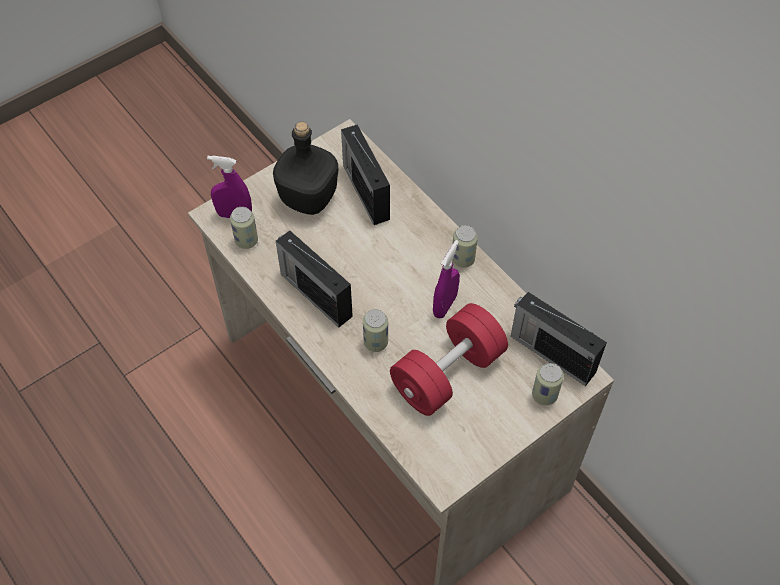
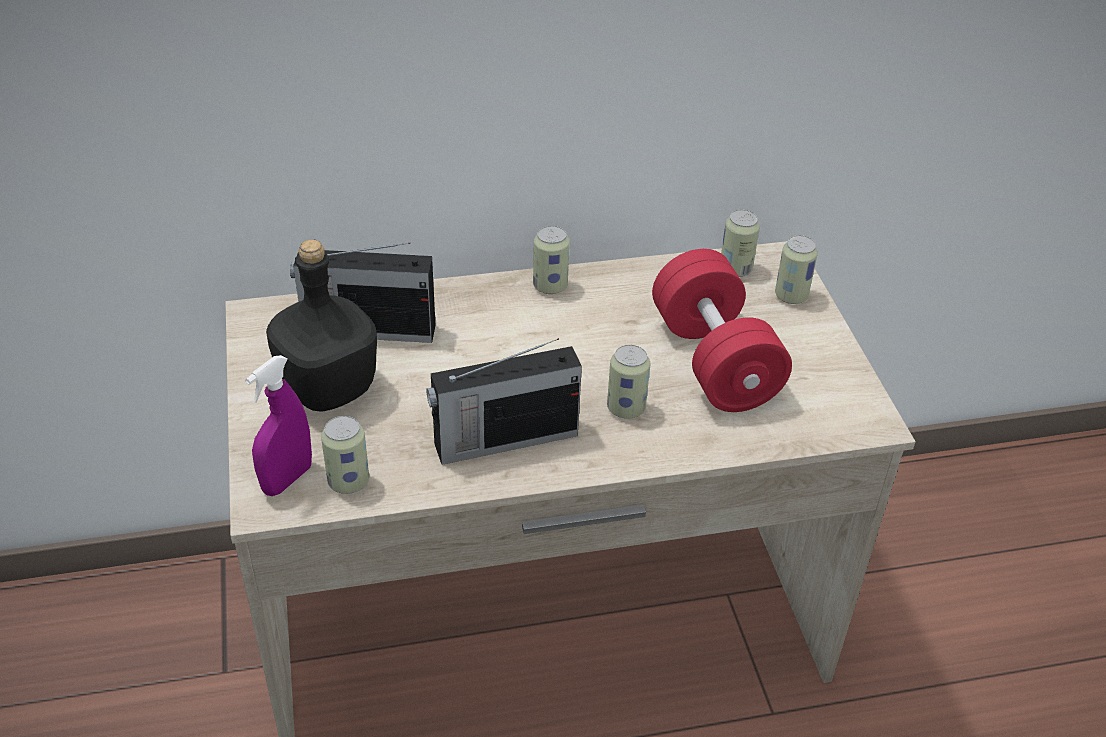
camera: 65 degrees left, 15 degrees down
(445, 305) = (610, 326): purple spray bottle -> none
(551, 353) = (735, 269): radio -> can

